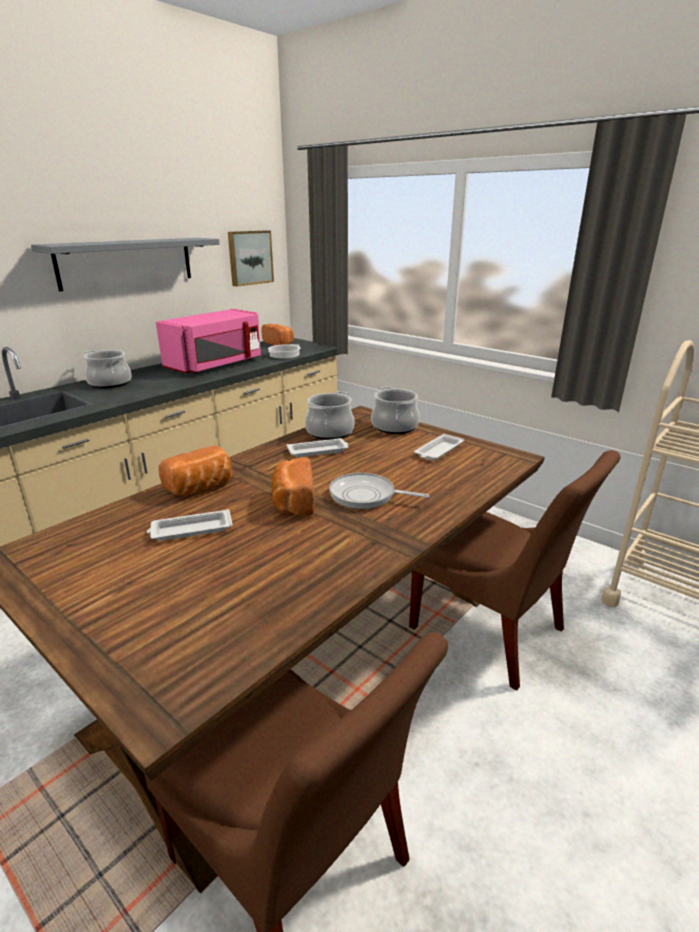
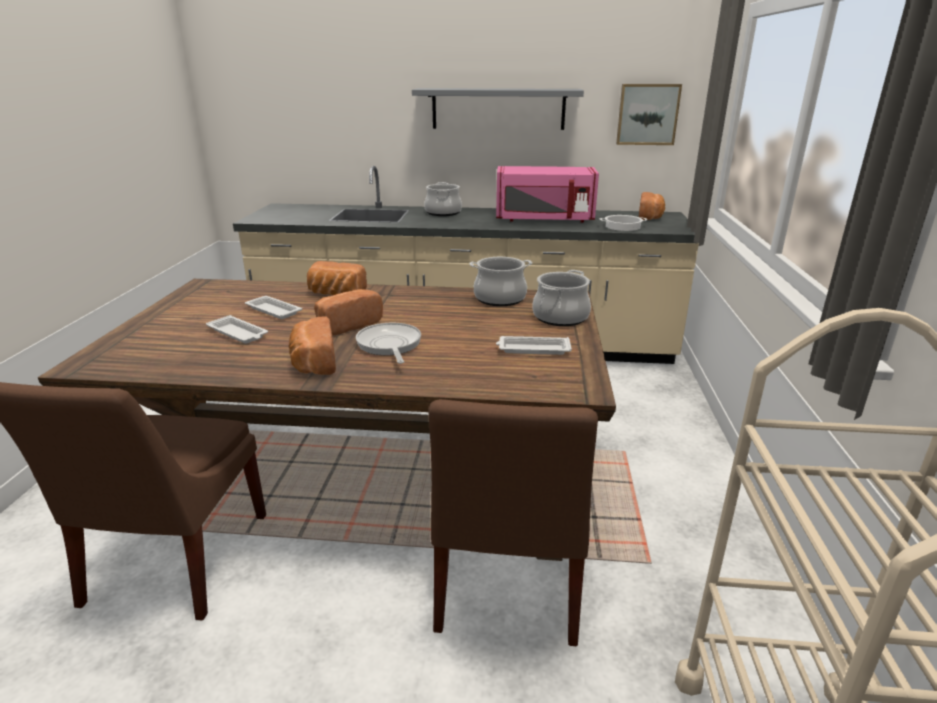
camera: 55 degrees right, 0 degrees up
(318, 451) = (453, 306): white tray -> white tray (238, 334)
(361, 538) = (313, 363): none -> bread

